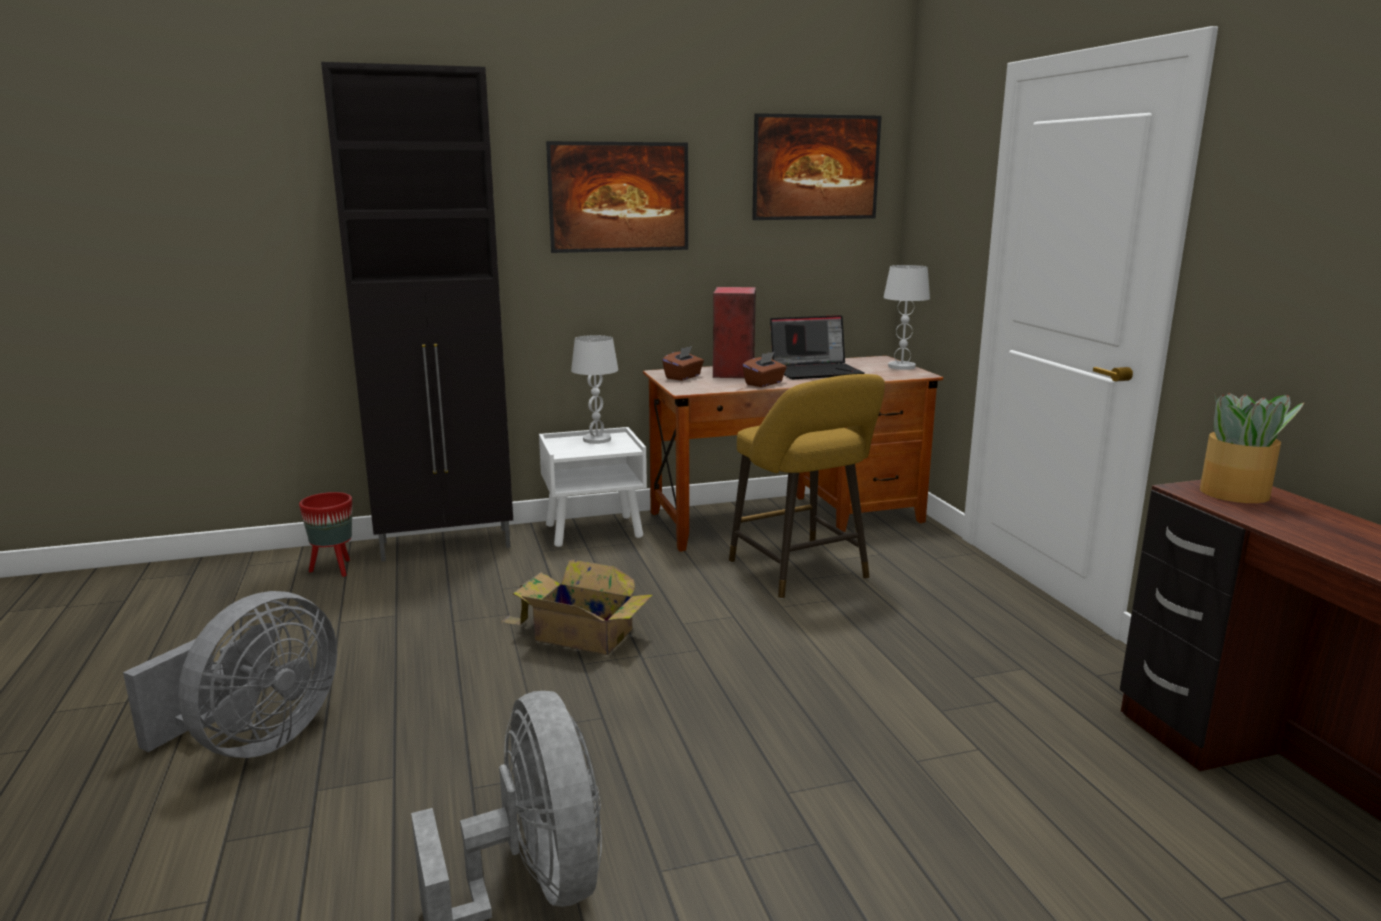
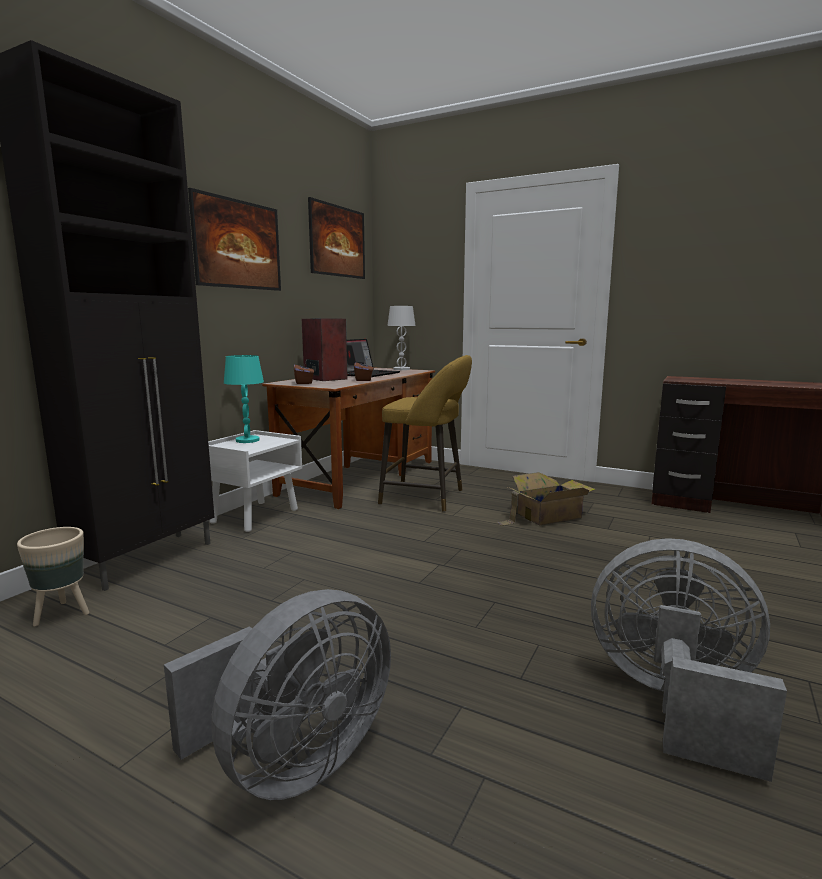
camera: 45 degrees left, 5 degrees down
(254, 741) = (293, 764): grey fan -> grey fan turned 60 degrees clockwise
(334, 570) = (62, 614): red planter -> beige planter
(580, 634) = (380, 569): cardboard box -> cardboard box (546, 516)
(597, 439) = (247, 440): white table lamp -> turquoise table lamp
(1236, 494) = (690, 379): potted plant -> none

